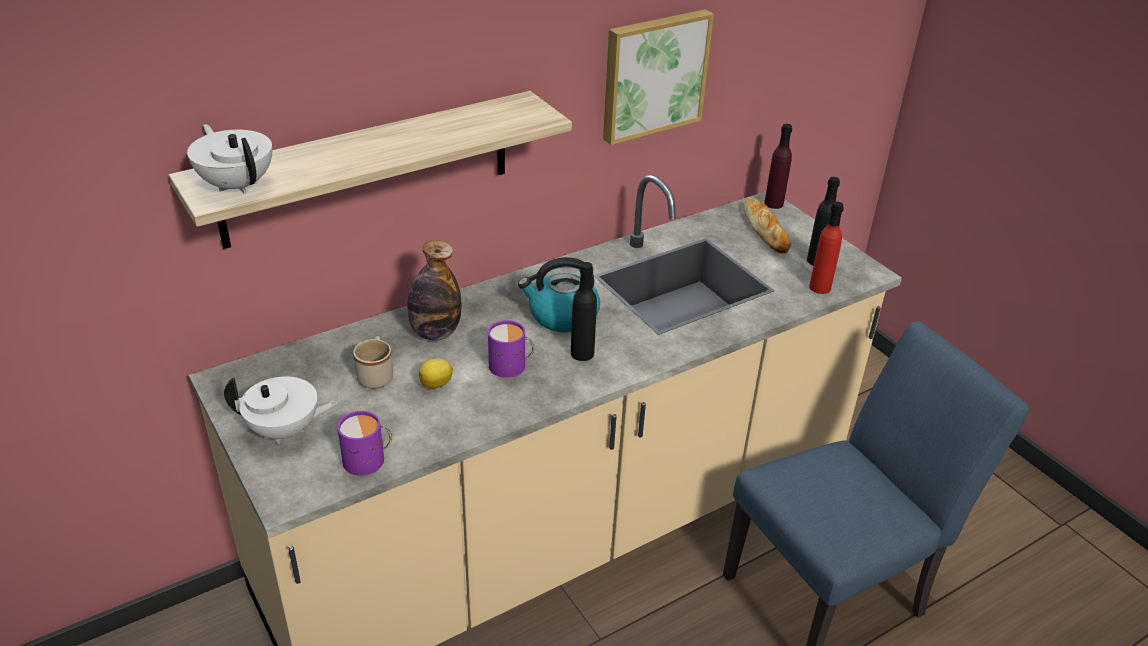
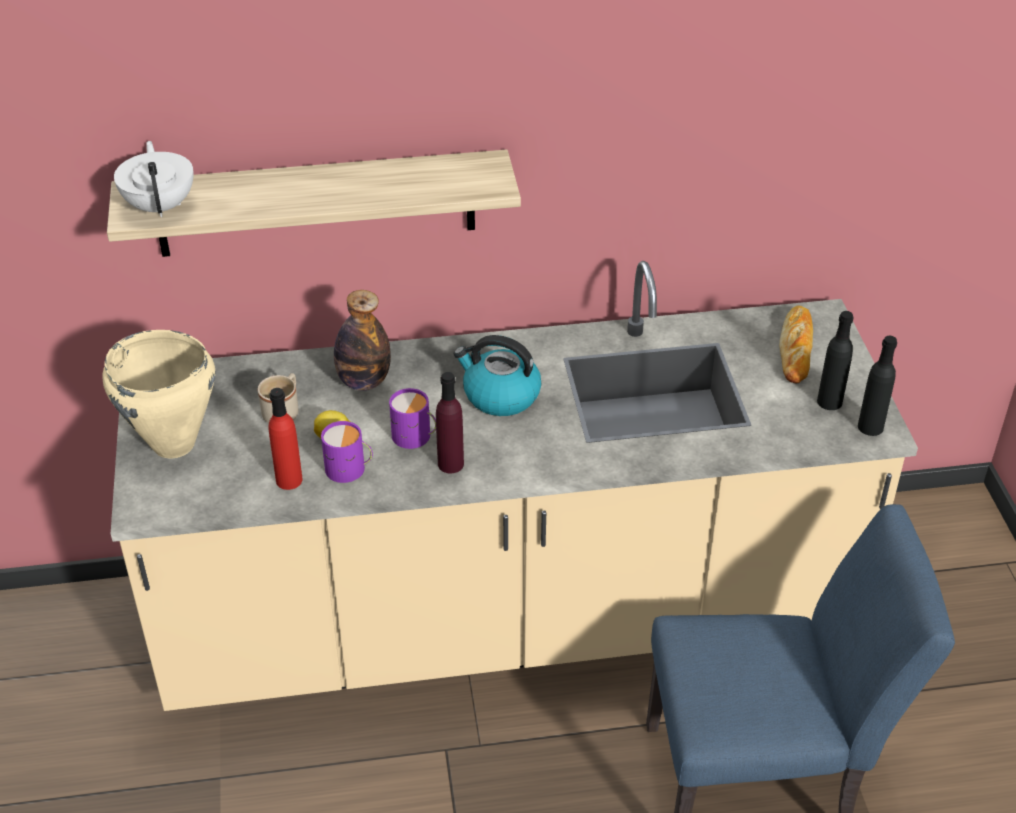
camera: 25 degrees right, 5 degrees up
(285, 430) = (174, 445): white teapot -> beige cooking pot
(368, 460) = (229, 494): purple mug -> purple mug (349, 469)
(582, 353) = (493, 442): black bottle -> black bottle (870, 427)
(653, 74) = (670, 149): picture -> none
(773, 203) = (831, 317): purple bottle -> purple bottle (450, 464)
(820, 287) = (807, 435): red bottle -> red bottle (289, 480)

